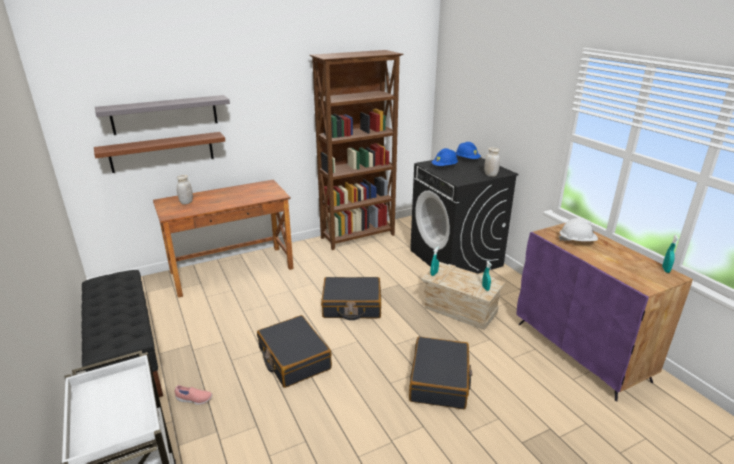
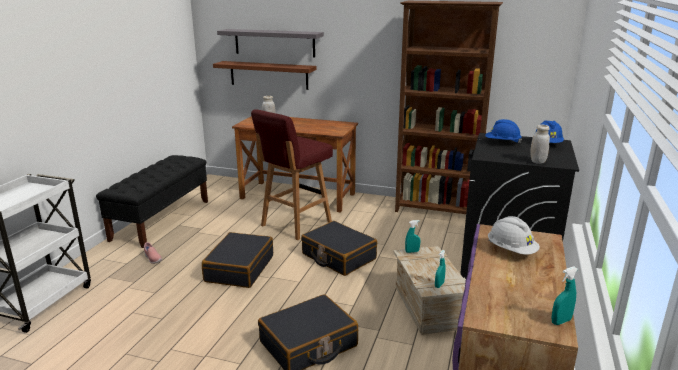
camera: 45 degrees right, 5 degrees down
(273, 297) = (295, 224): none -> red stool

